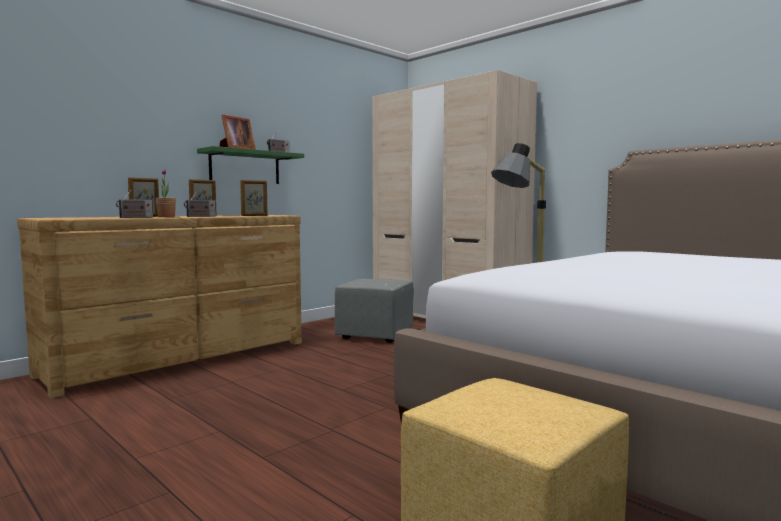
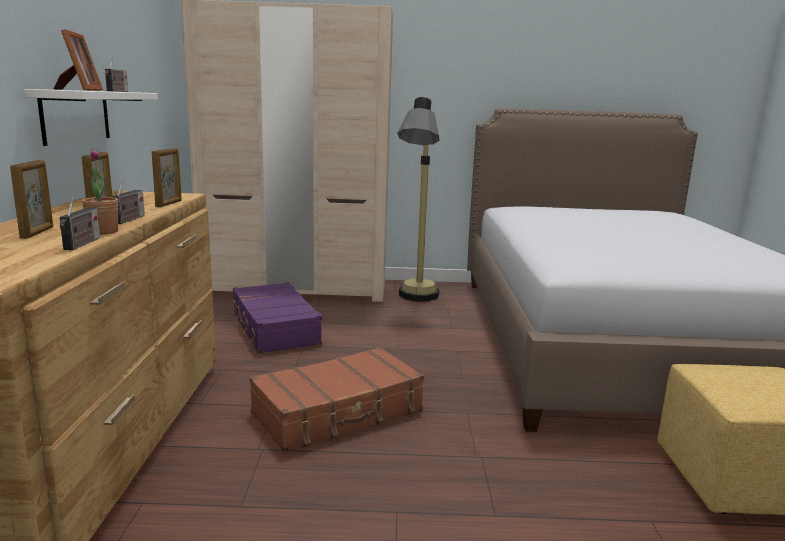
camera: 45 degrees left, 10 degrees up
(245, 167) = (76, 116): green shelf -> white shelf
(308, 381) = (339, 413): none -> brown suitcase
(376, 335) = (274, 329): grey ottoman -> purple suitcase

